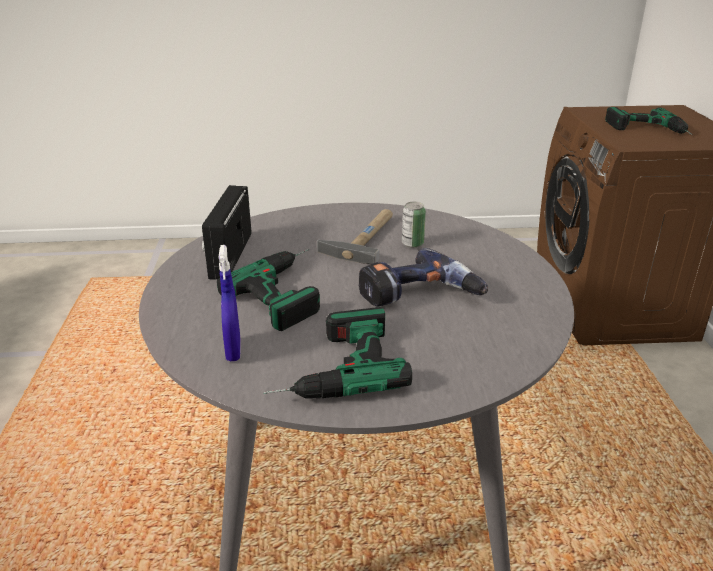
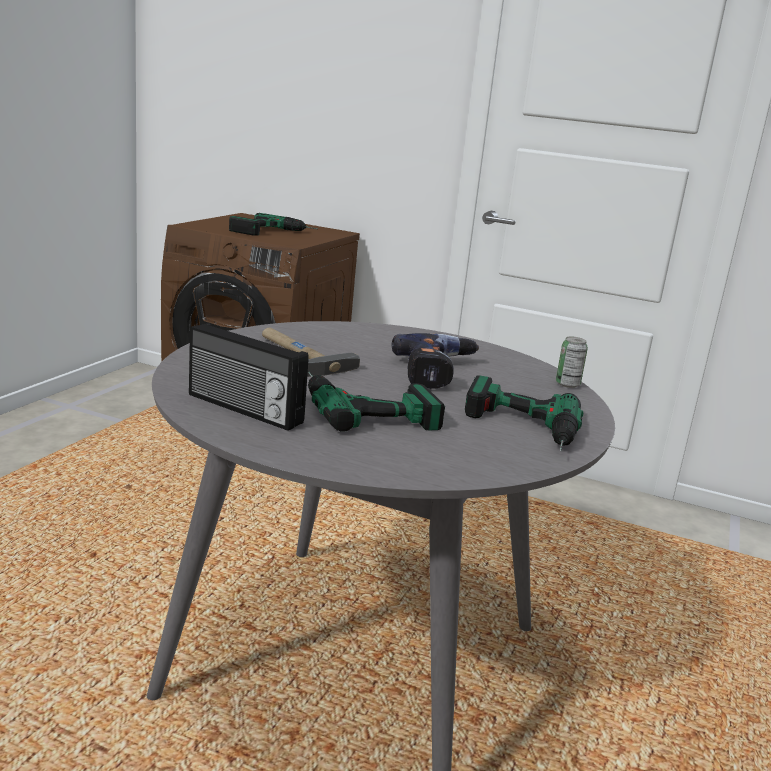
camera: 65 degrees left, 10 degrees down
(233, 351) = (457, 454): blue spray bottle -> none
(412, 244) = (336, 347): can -> can (567, 384)

